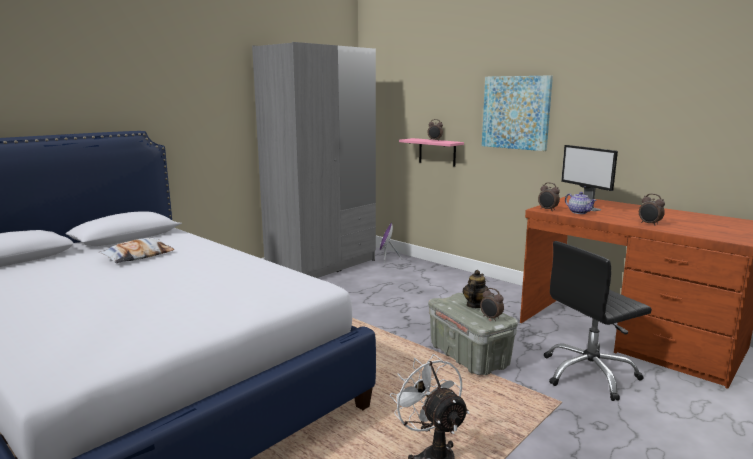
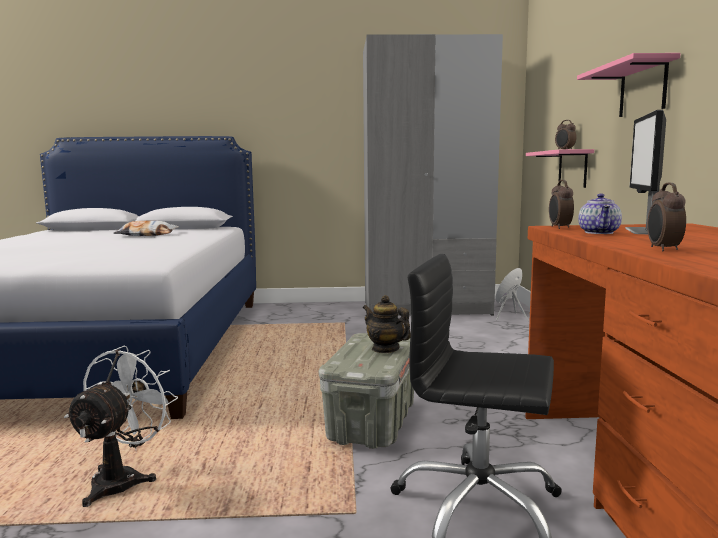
camera: 45 degrees right, 5 degrees down
(475, 305) = (385, 349): teapot -> teapot turned 120 degrees counterclockwise
(491, 318) = (363, 363): alarm clock -> none
(516, 112) = (643, 89): picture -> pink shelf

